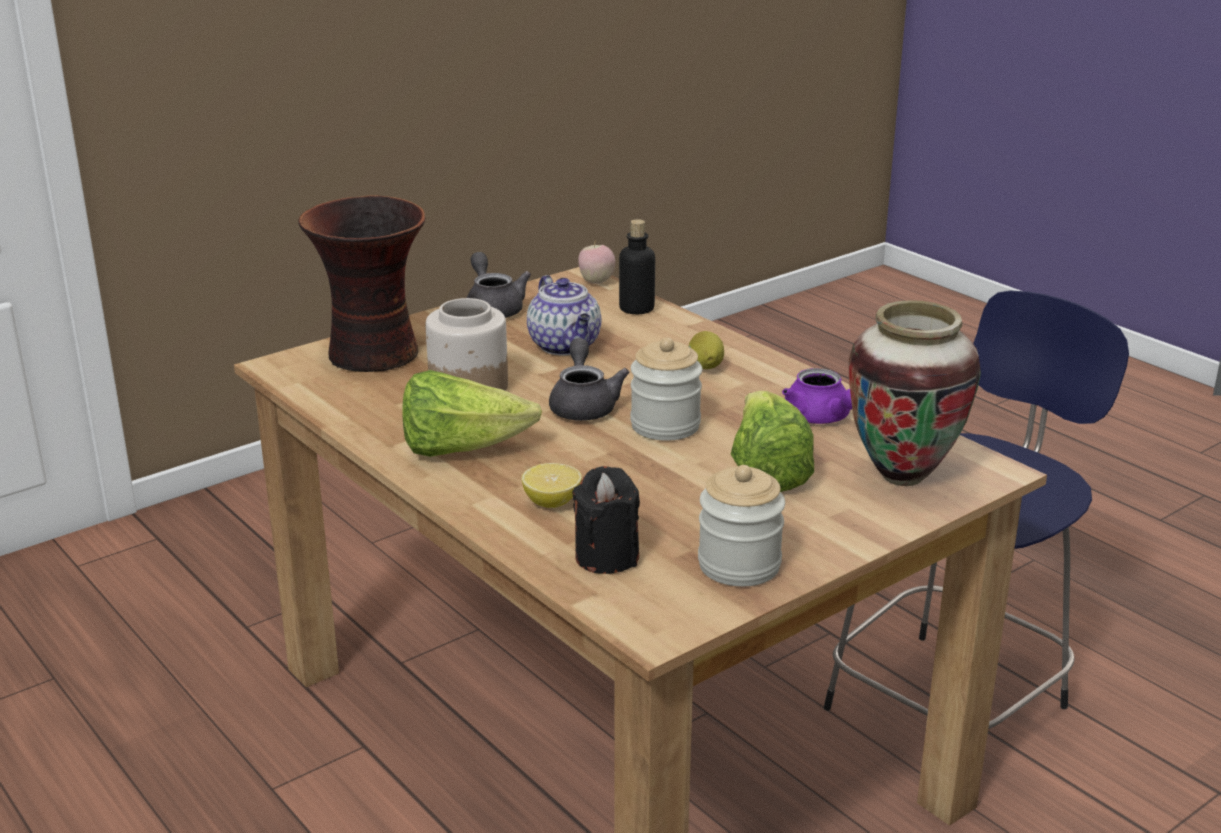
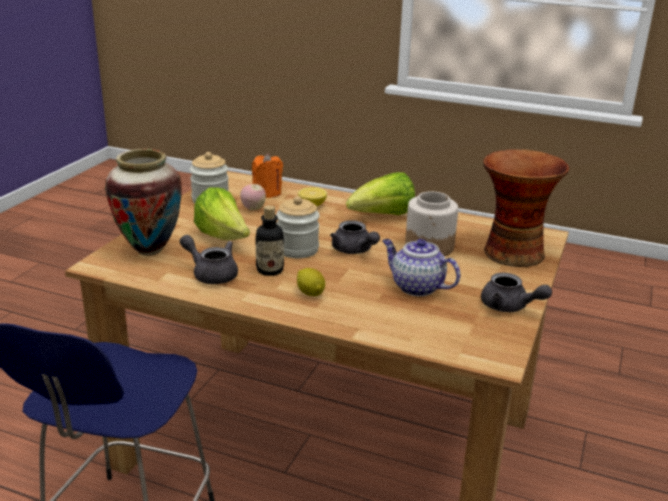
camera: 150 degrees right, 0 degrees up
(596, 282) = (480, 358): apple -> apple (253, 209)
(606, 557) = (267, 192): black candle -> orange candle
(636, 309) = (413, 335): bottle -> bottle (270, 270)
(821, 419) = (211, 274): purple teapot -> grey teapot

